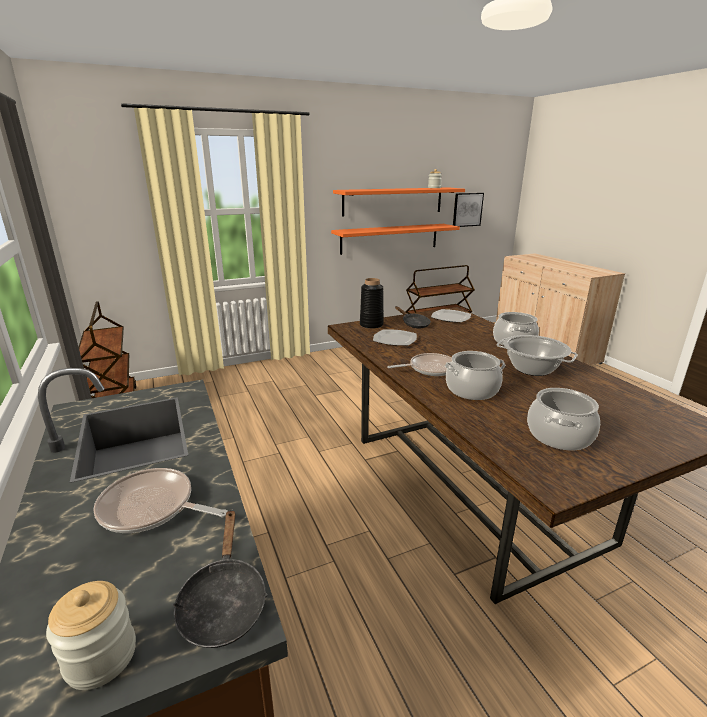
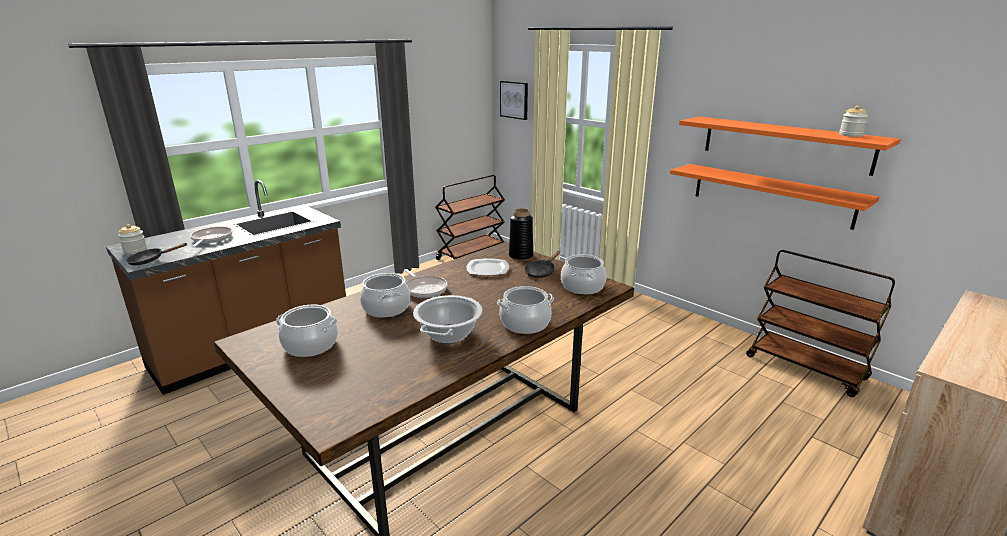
camera: 70 degrees right, 0 degrees up
(450, 317) = (582, 286): plate -> cooking pot
(467, 209) = (944, 185): picture -> picture (514, 100)

